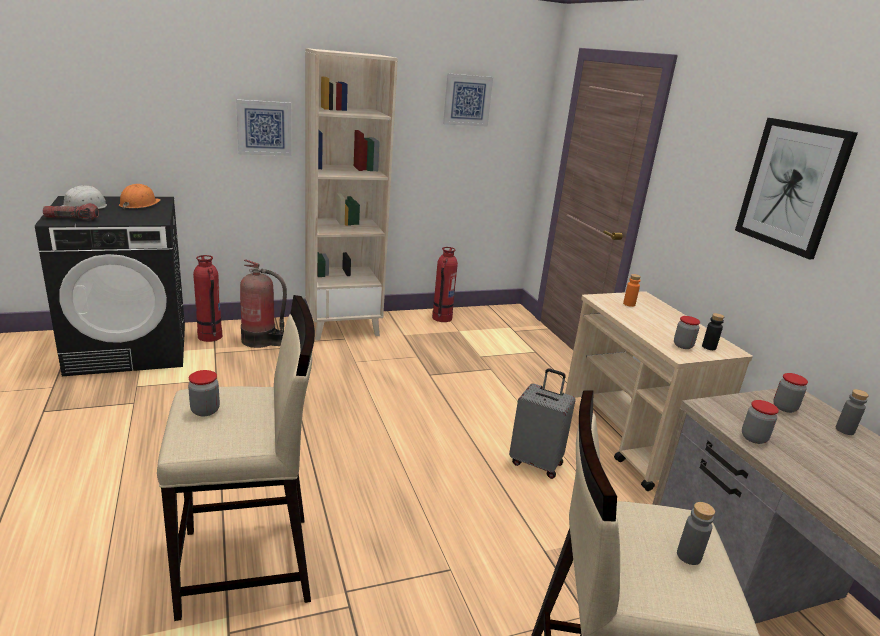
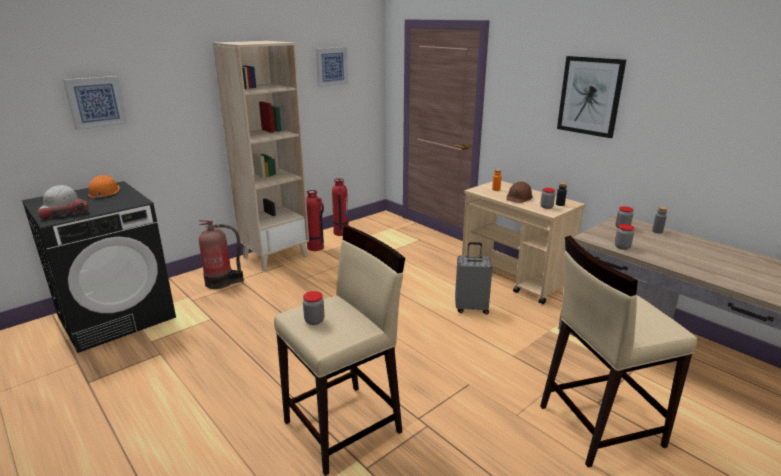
camera: 20 degrees left, 0 degrees up
(210, 336) = (177, 290): fire extinguisher -> fire extinguisher (315, 247)
(264, 128) = (188, 111): picture -> picture (96, 102)
(653, 323) = (519, 197): none -> brown hard hat
(688, 556) = (642, 312): grey bottle -> none

